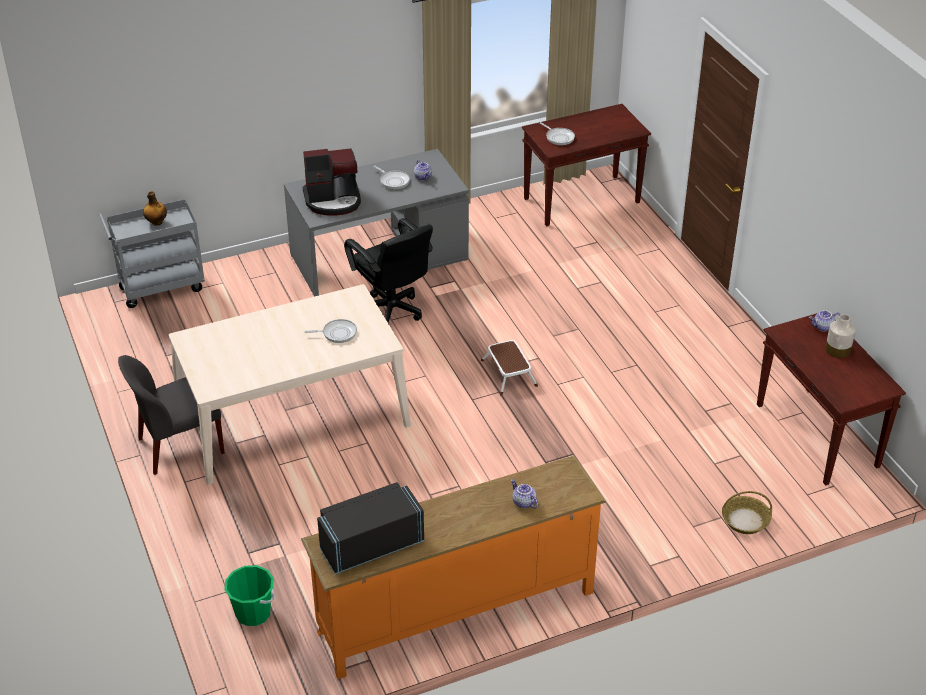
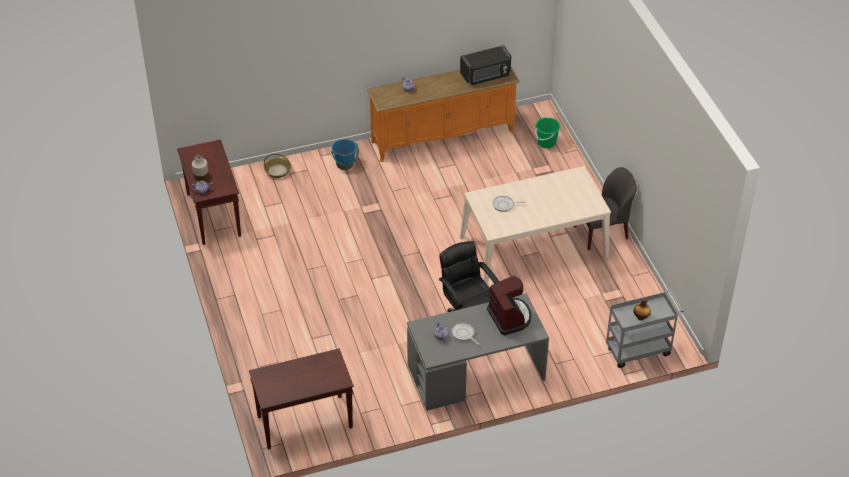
camera: 175 degrees left, 5 degrees up
(333, 200) = (510, 317): coffee machine -> coffee machine turned 75 degrees clockwise
(508, 373) = (393, 268): brown step ladder -> none
(559, 137) = (325, 369): frying pan -> none
(629, 541) = (345, 164): none -> blue bucket

